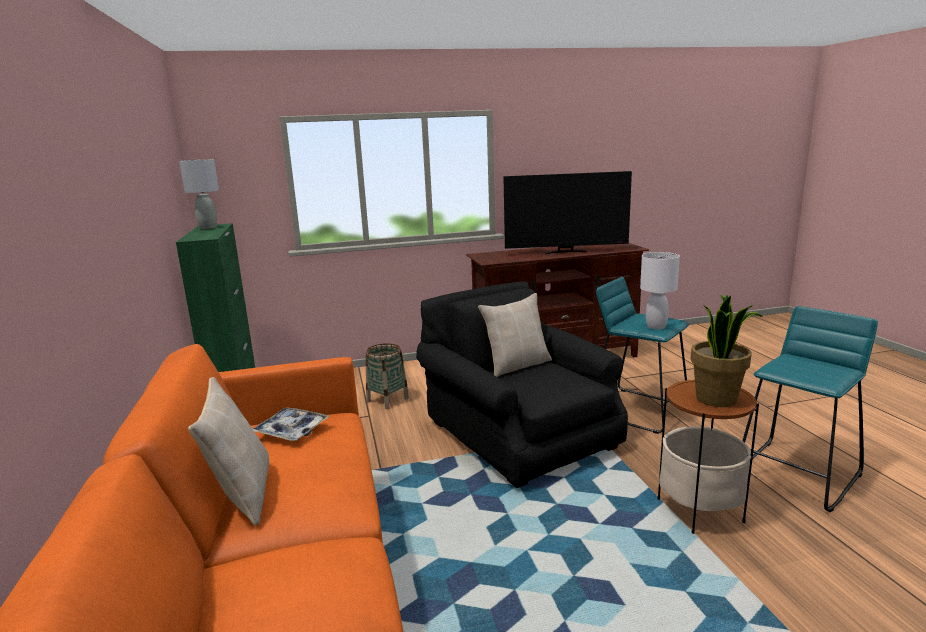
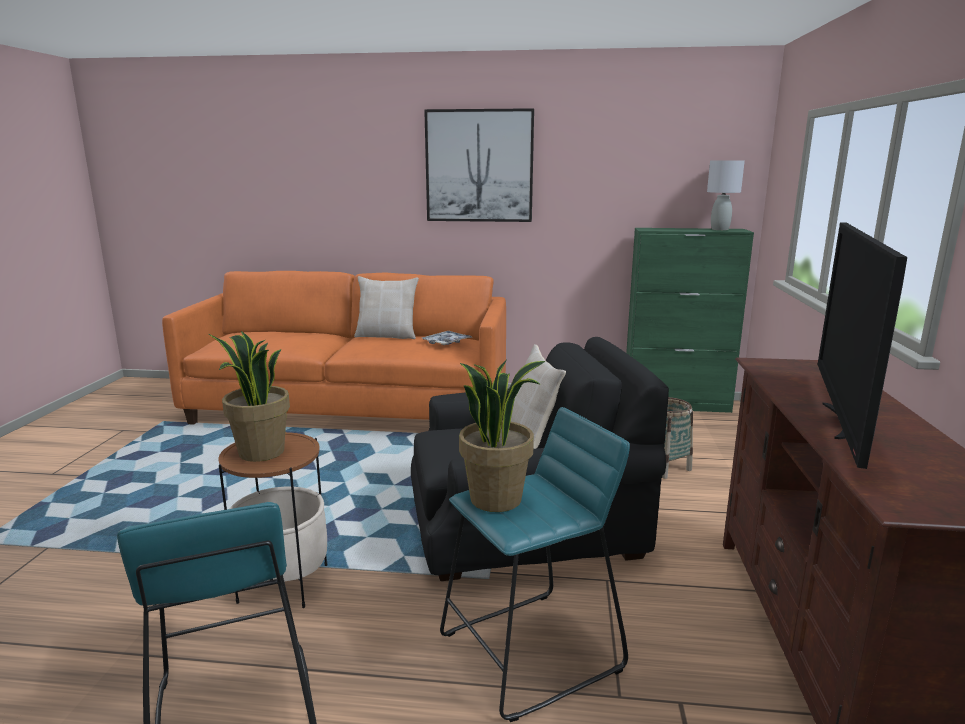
camera: 110 degrees right, 0 degrees up
(89, 184) = (479, 166): none -> picture
(656, 326) = (496, 499): white table lamp -> potted plant

